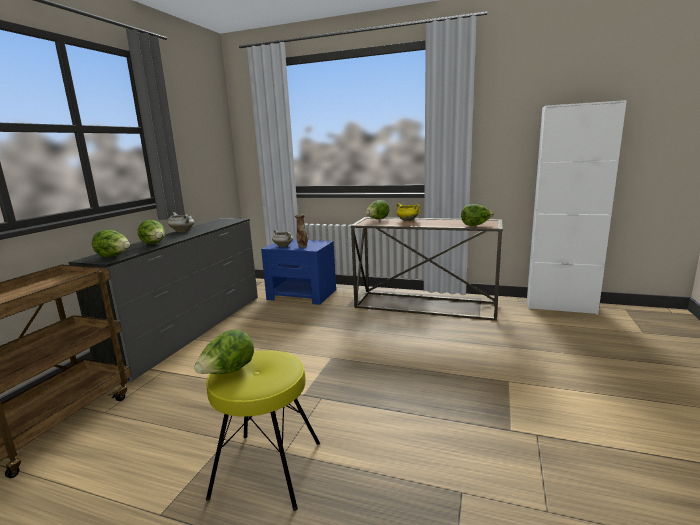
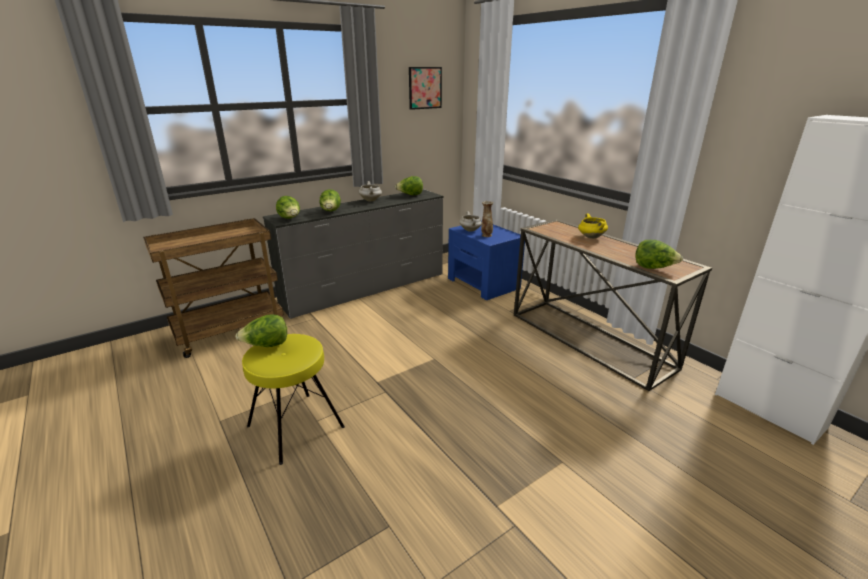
camera: 35 degrees right, 10 degrees up
(203, 121) = (425, 88): none -> picture
(377, 219) = (560, 227): lettuce -> lettuce (410, 195)

